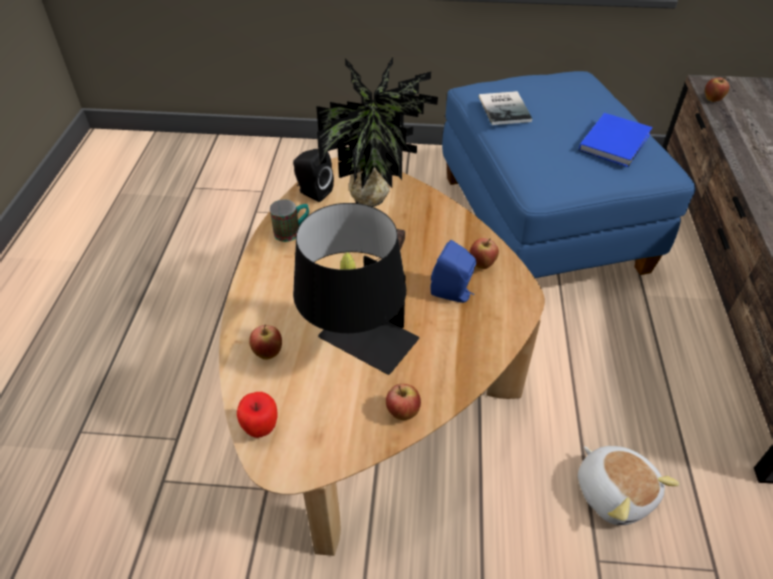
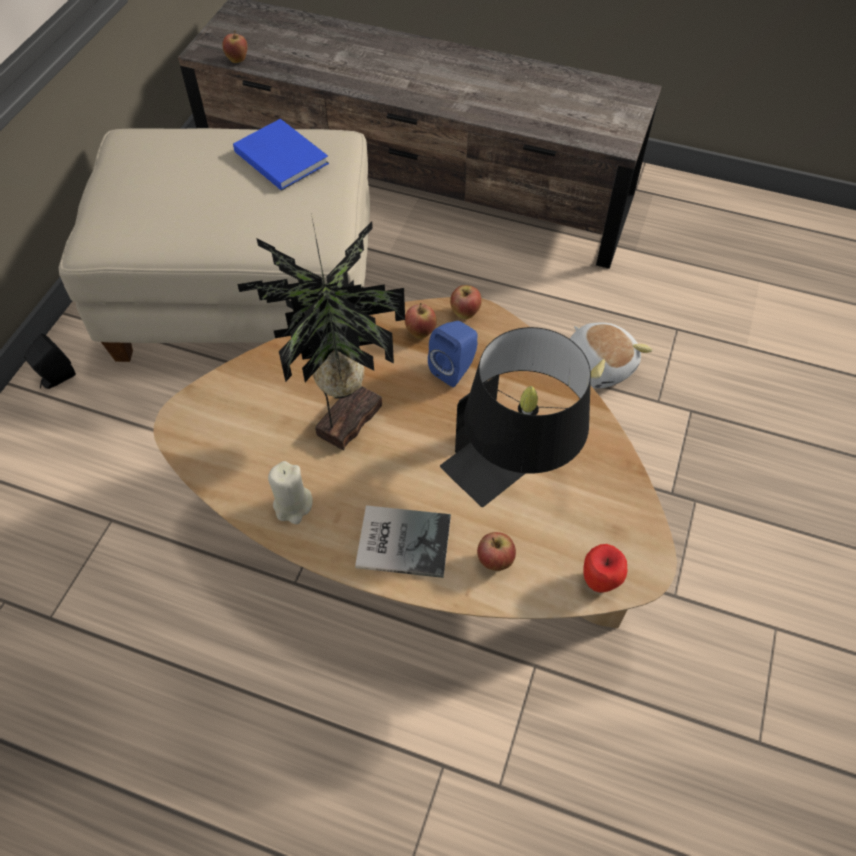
camera: 75 degrees left, 10 degrees up
(292, 232) = (293, 505): mug -> beige candle
(313, 192) = (220, 469): black speaker -> black speaker (56, 378)
(402, 413) = (601, 451): apple -> apple (465, 314)
(505, 108) = (163, 223): book -> book (401, 539)
(539, 224) = (245, 299): blue ottoman -> beige ottoman
(614, 492) = (599, 365): plush toy -> plush toy turned 75 degrees clockwise

